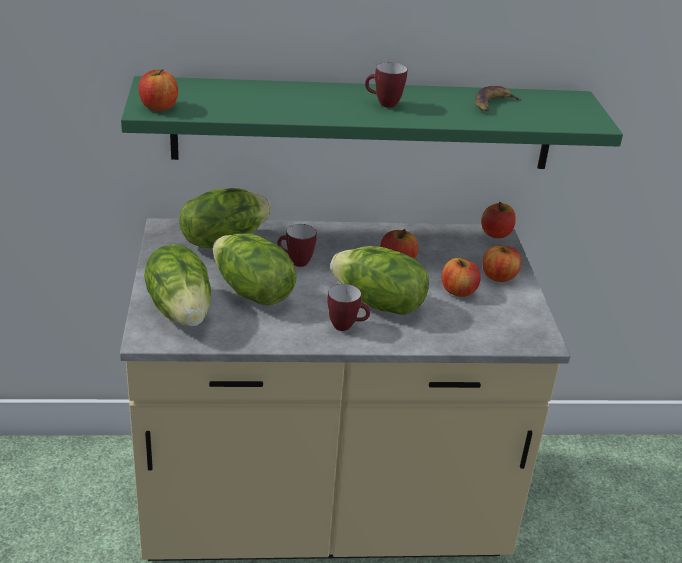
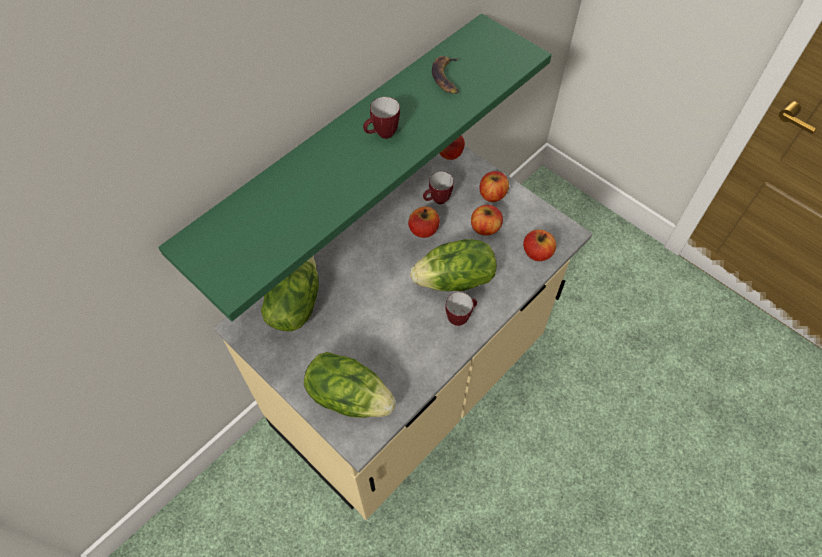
camera: 40 degrees left, 25 degrees up
(159, 107) = (236, 273): apple -> apple (537, 253)
(252, 292) = (372, 338): lettuce -> none
(295, 262) = (365, 285): mug -> mug (437, 201)

